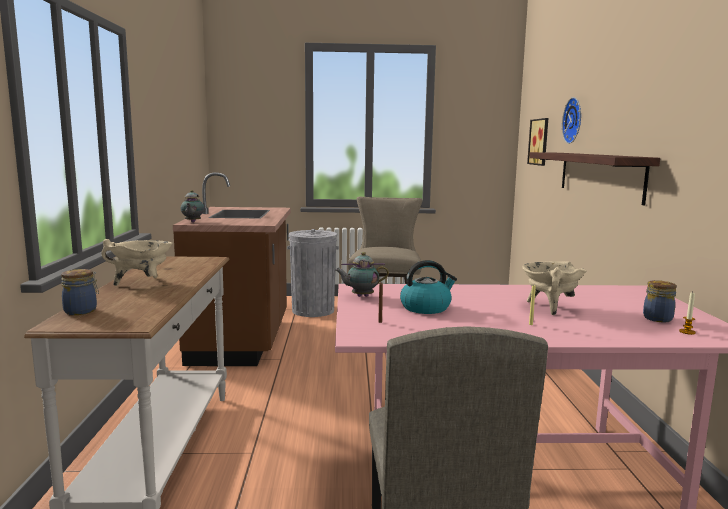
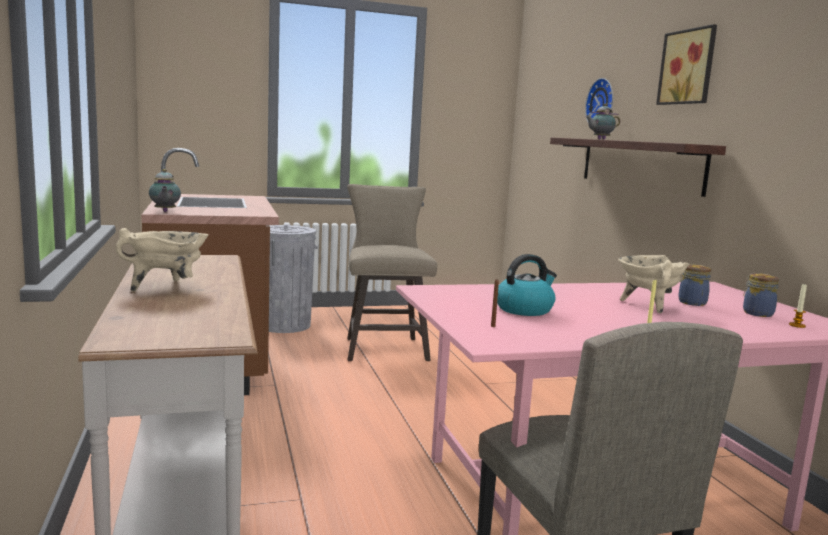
camera: 15 degrees left, 0 degrees up
(82, 311) = (128, 324): jar -> jar (692, 302)
(361, 296) = (439, 299): teapot -> teapot (600, 139)
(540, 142) = (550, 127): picture -> picture (689, 67)

